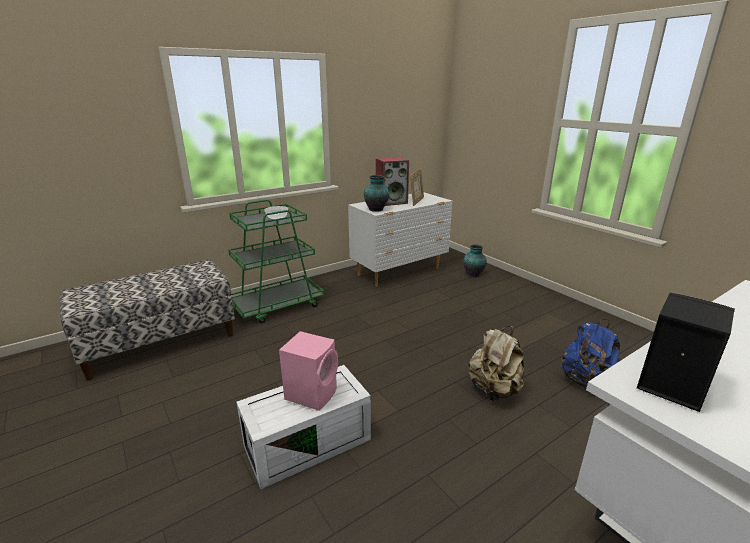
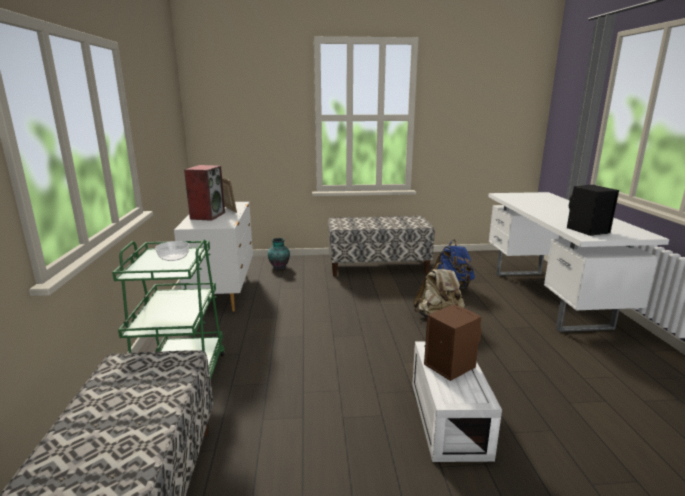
camera: 60 degrees left, 5 degrees down
(312, 393) = (448, 365): pink speaker -> brown speaker
(376, 209) = (218, 224): vase -> none
(558, 318) = (378, 267): none -> bench

